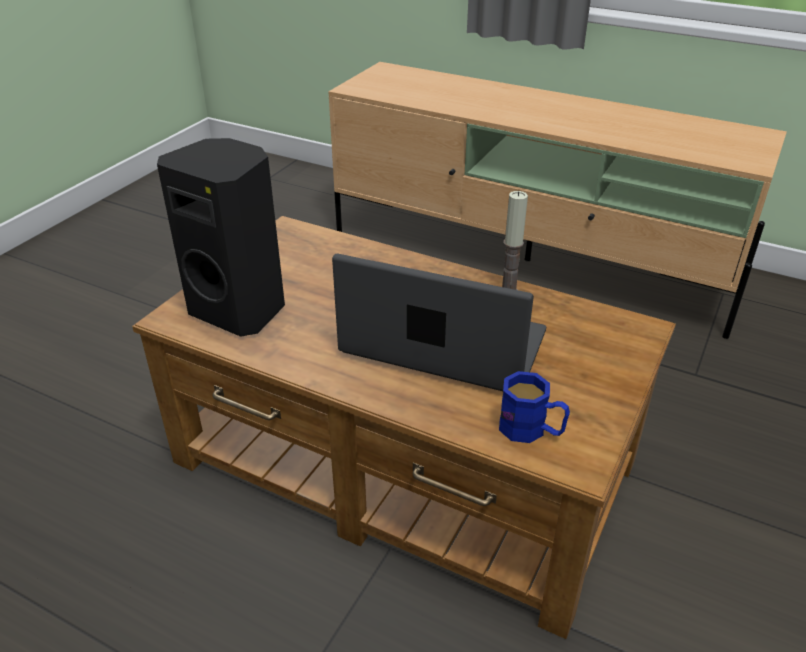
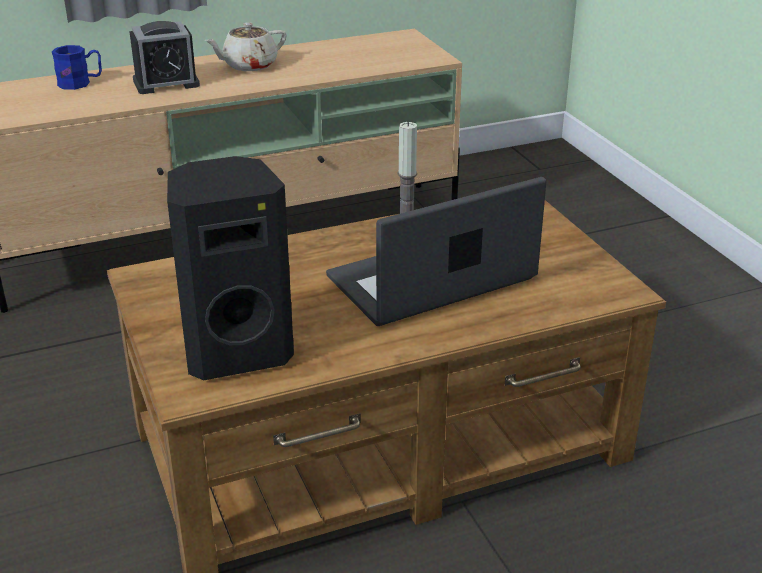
camera: 50 degrees left, 5 degrees down
(497, 103) = (166, 83): none -> alarm clock
(531, 430) = (573, 292): blue mug -> blue mug (81, 83)
(579, 111) = (249, 65): none -> beige teapot

